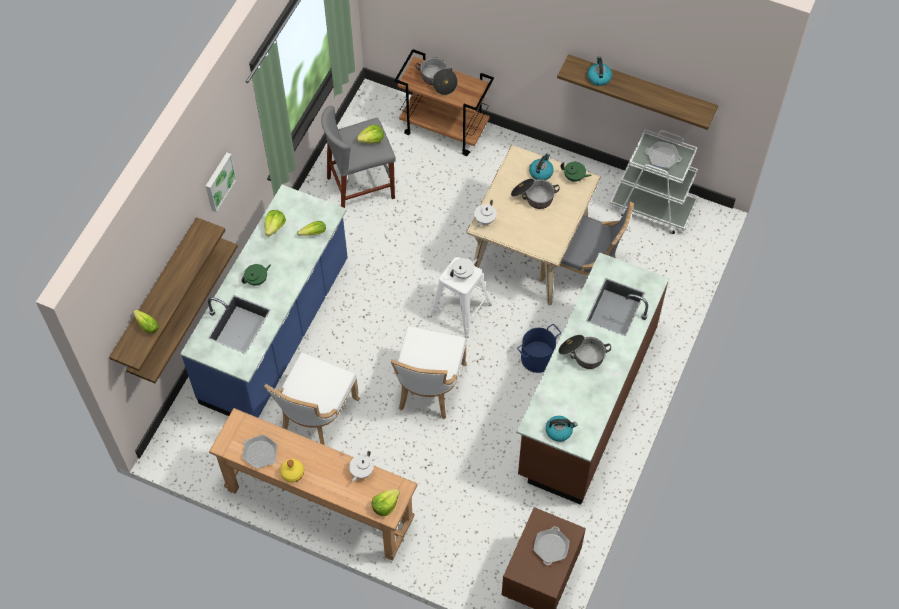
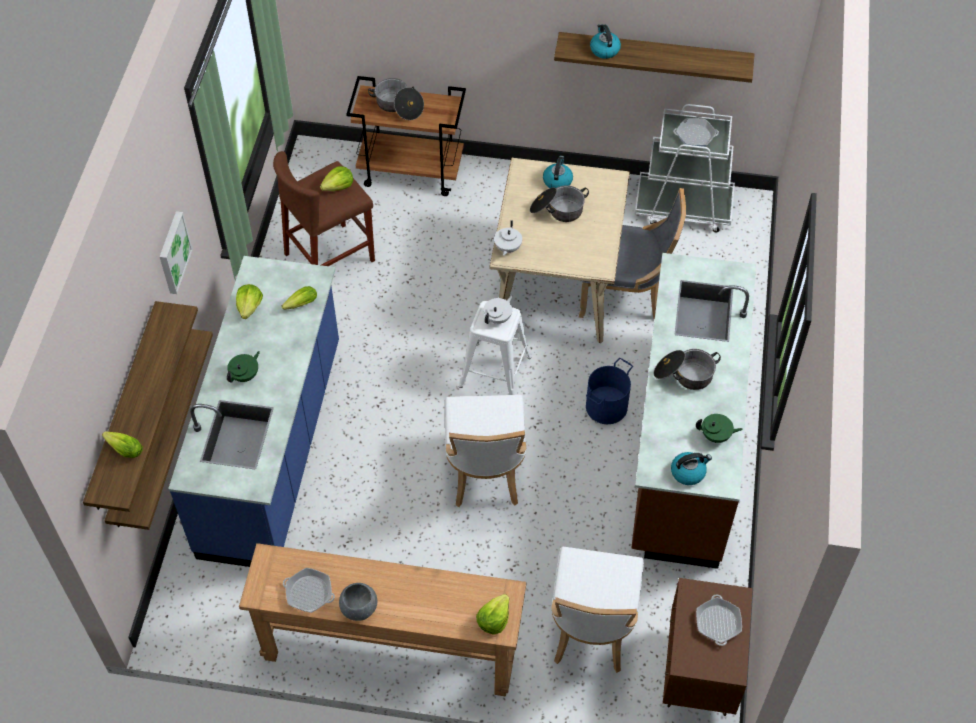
camera: 15 degrees left, 5 degrees down
(292, 473) = (359, 607): yellow bottle -> grey bowl
(316, 417) = (353, 540): white chair -> white chair (591, 630)
(361, 188) = (330, 257): grey stool -> brown stool
(361, 471) = (449, 584): white teapot -> none
(574, 177) = (599, 178): green teapot -> green teapot (716, 436)

